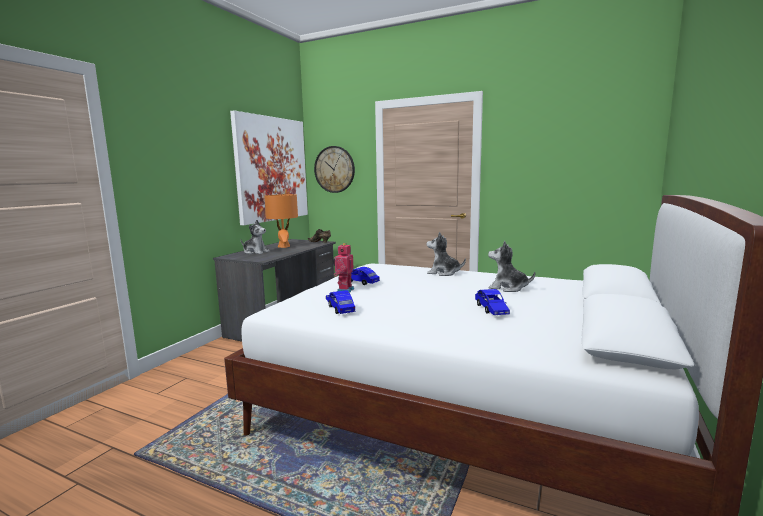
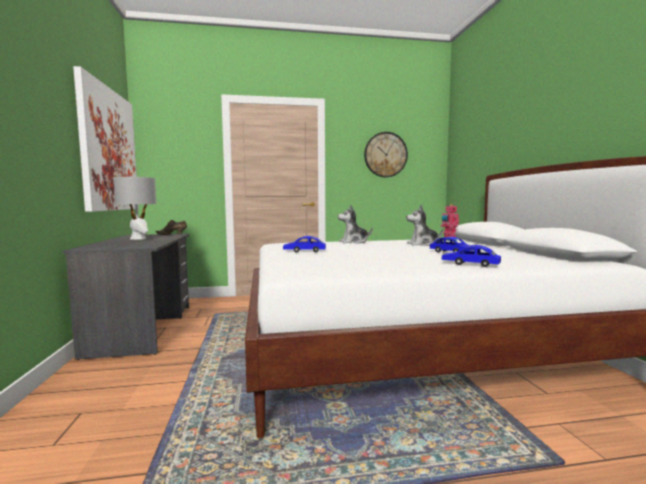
camera: 35 degrees left, 5 degrees down
(255, 252) = (114, 243): plush toy -> none
(284, 246) = (138, 239): orange table lamp -> grey table lamp
(334, 169) = (172, 159): wall clock -> wall clock (385, 154)
(340, 308) = (346, 265): blue toy car -> blue toy car (470, 264)
(344, 290) = (309, 256): toy robot -> toy robot (449, 240)

